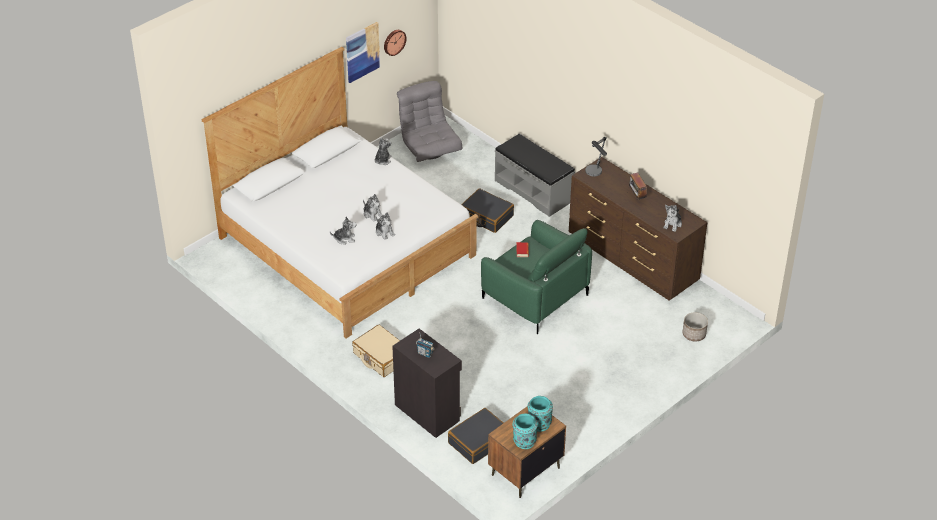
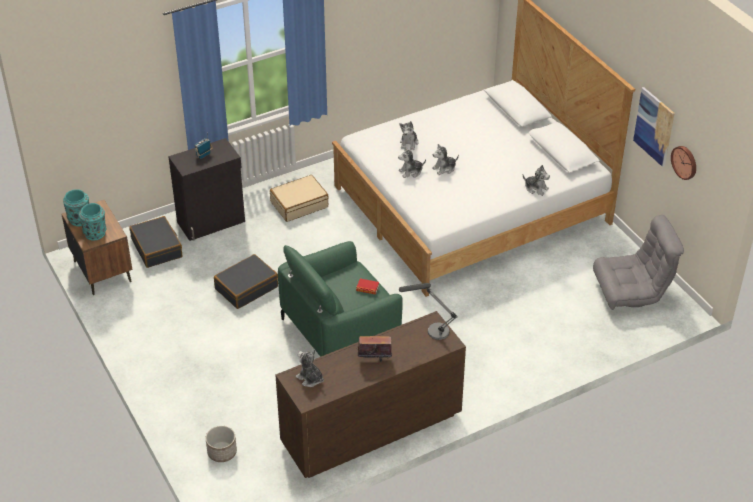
camera: 105 degrees right, 0 degrees up
(486, 216) = (490, 318): black suitcase -> black suitcase (246, 288)
(534, 190) = (529, 369): grey bench -> none

